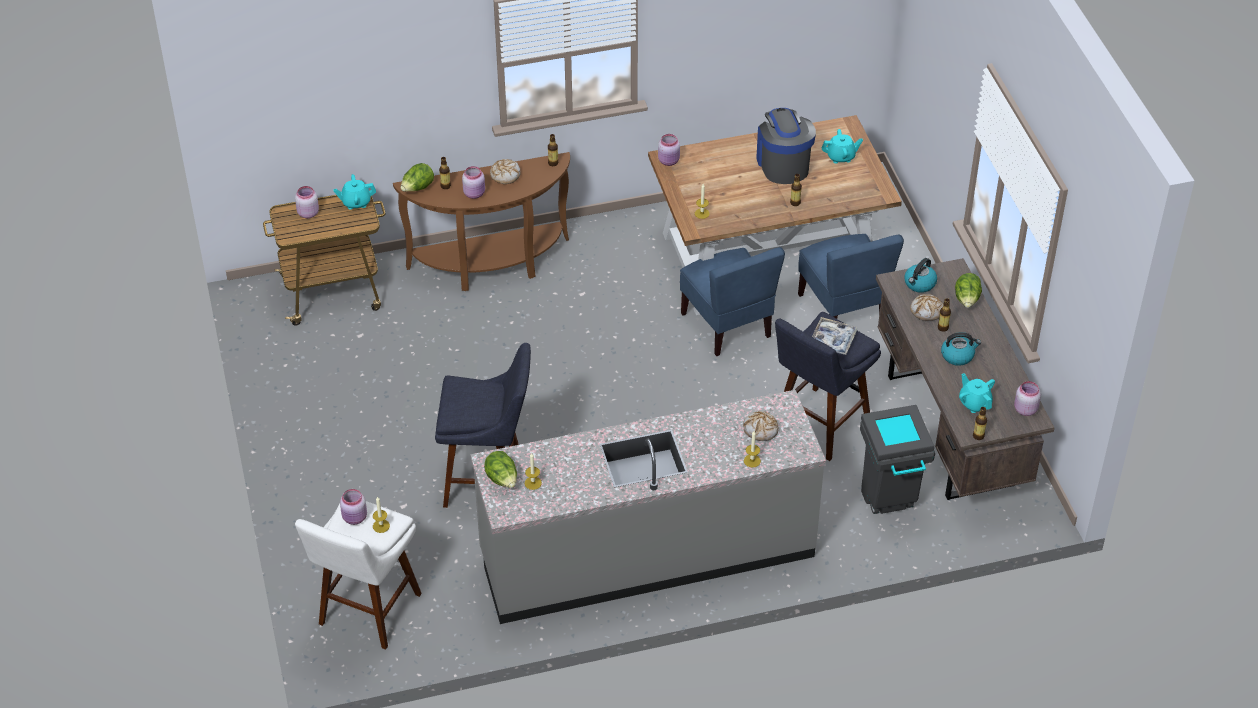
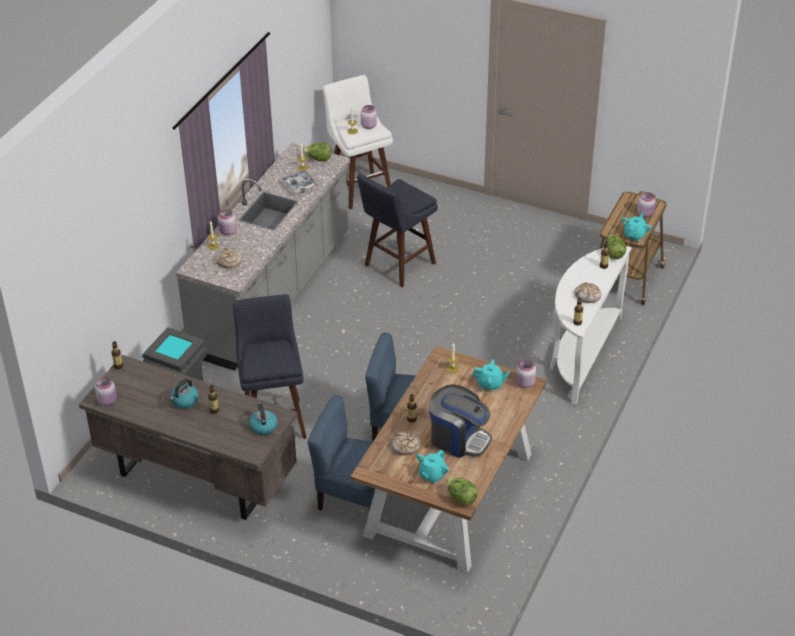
camera: 130 degrees right, 5 degrees down
(475, 193) = (582, 274): pink jar -> pink jar (227, 232)
(492, 266) = (581, 355): brown console table -> white console table
(832, 340) = (269, 355): tray -> tray (299, 185)
(927, 311) = (236, 413): bread -> bread (405, 446)
(967, 300) = (221, 439): lettuce -> lettuce (461, 498)
(974, 403) = (142, 382): turquoise teapot -> turquoise teapot (490, 384)

